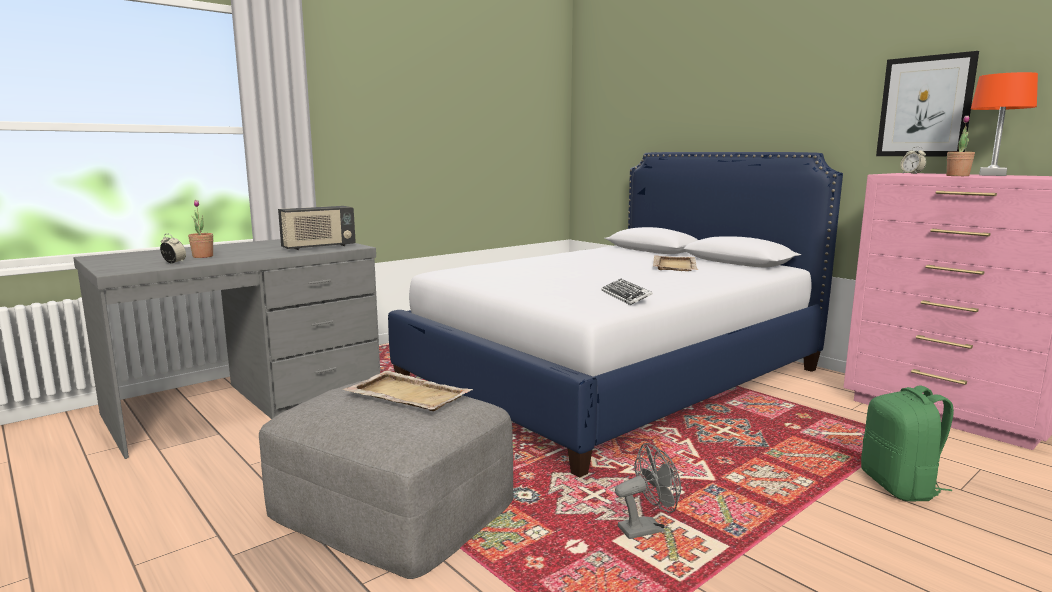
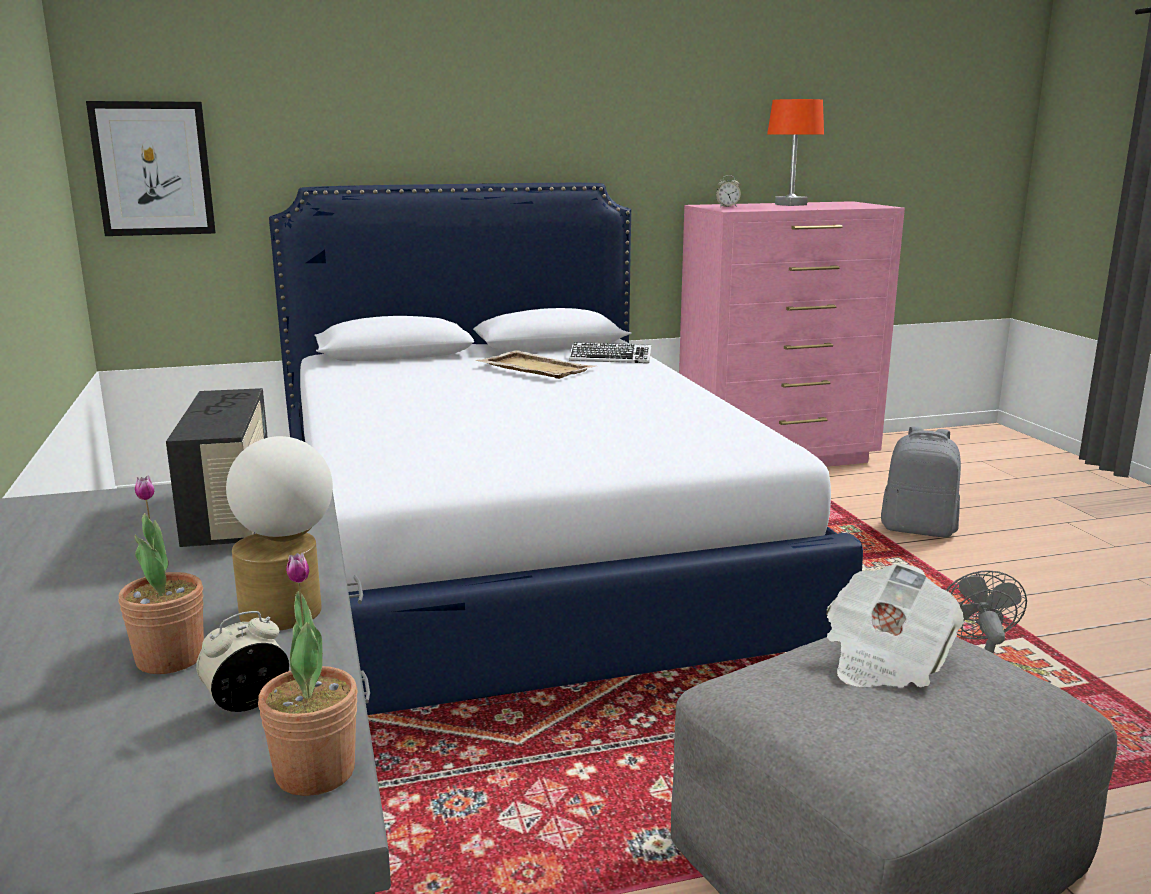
camera: 65 degrees left, 5 degrees up
(239, 258) = (289, 607): none -> table lamp
(407, 394) = (884, 660): beige tray -> newspaper
(626, 296) = (712, 421): keyboard -> keyboard (610, 359)
(900, 487) = (918, 529): green backpack -> grey backpack
(925, 106) = (701, 126): picture -> picture (153, 169)
(957, 176) = (797, 208): potted plant -> potted plant (315, 772)

